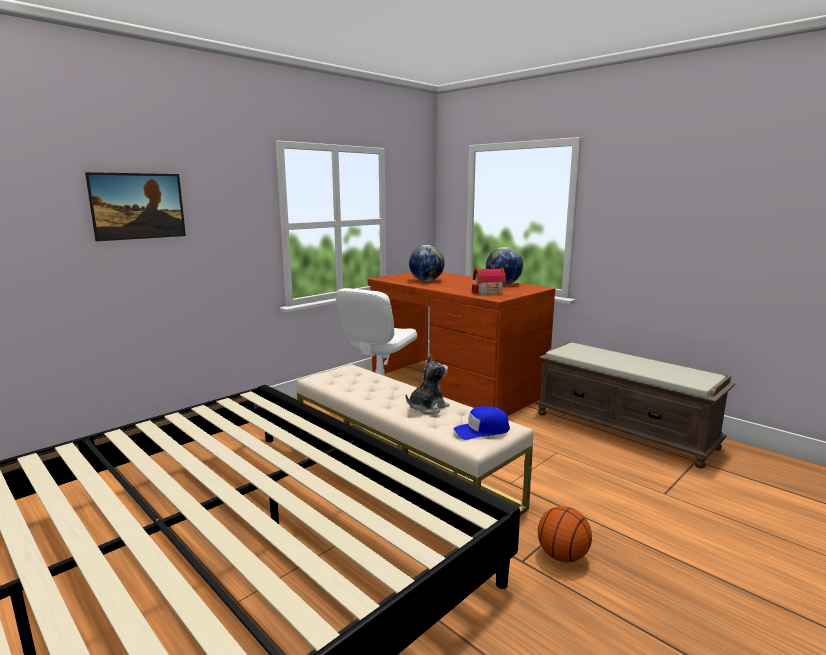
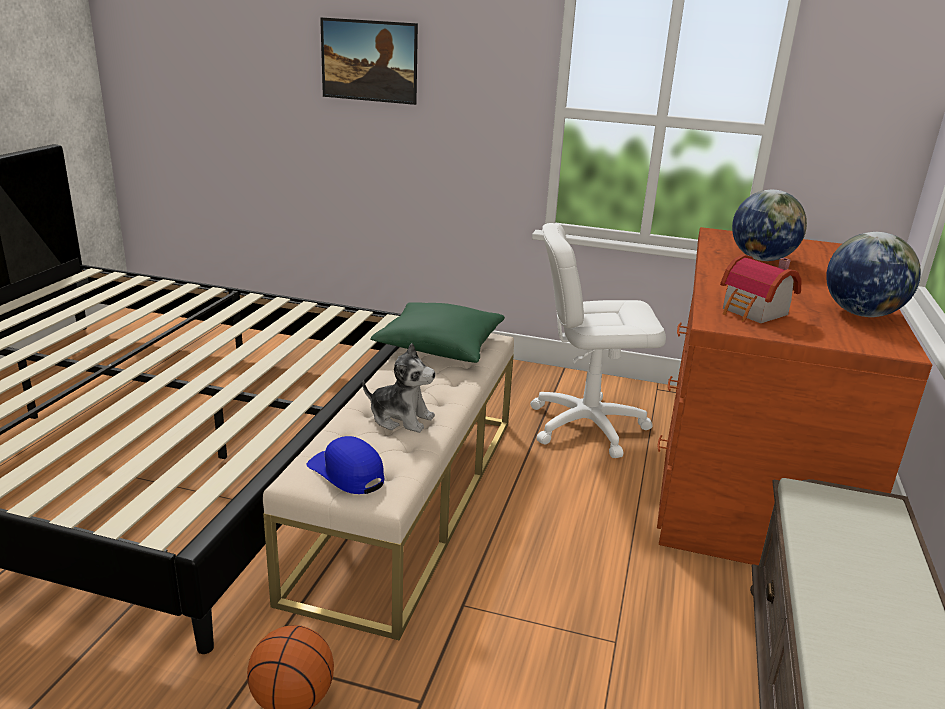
camera: 60 degrees right, 10 degrees up
(344, 381) = (439, 347): none -> green pillow

